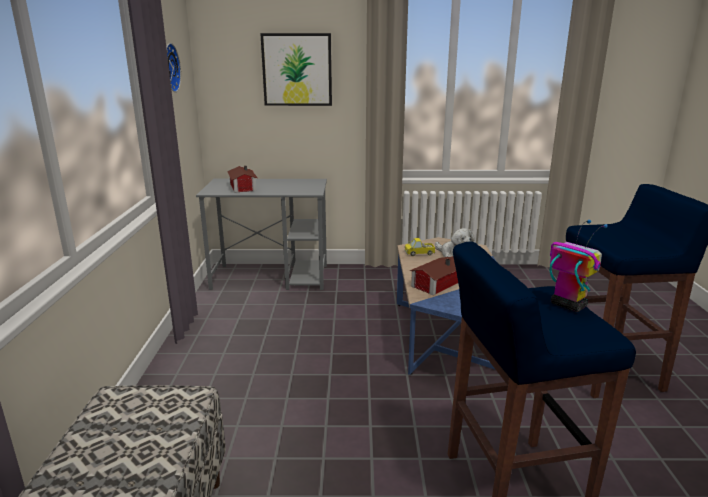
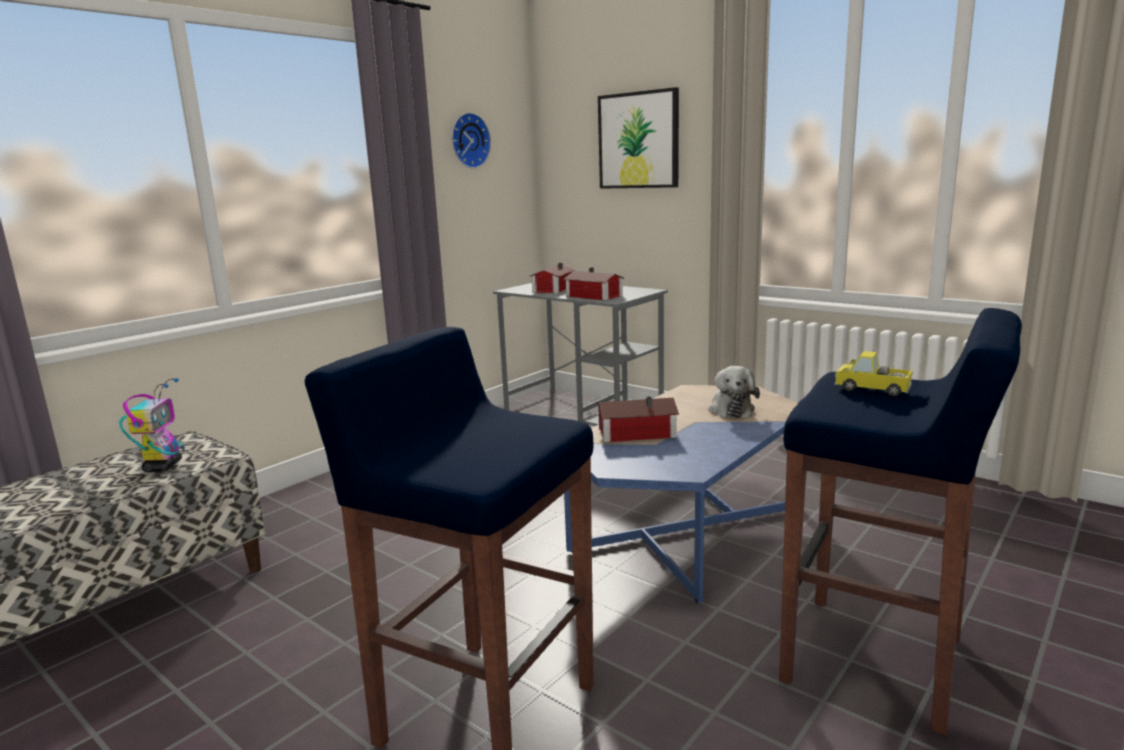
camera: 40 degrees right, 5 degrees down
(291, 190) = (594, 296): none -> toy house
(419, 253) = (688, 398): toy truck -> toy truck (872, 389)
(567, 305) = (528, 439): toy robot -> toy robot (163, 466)

